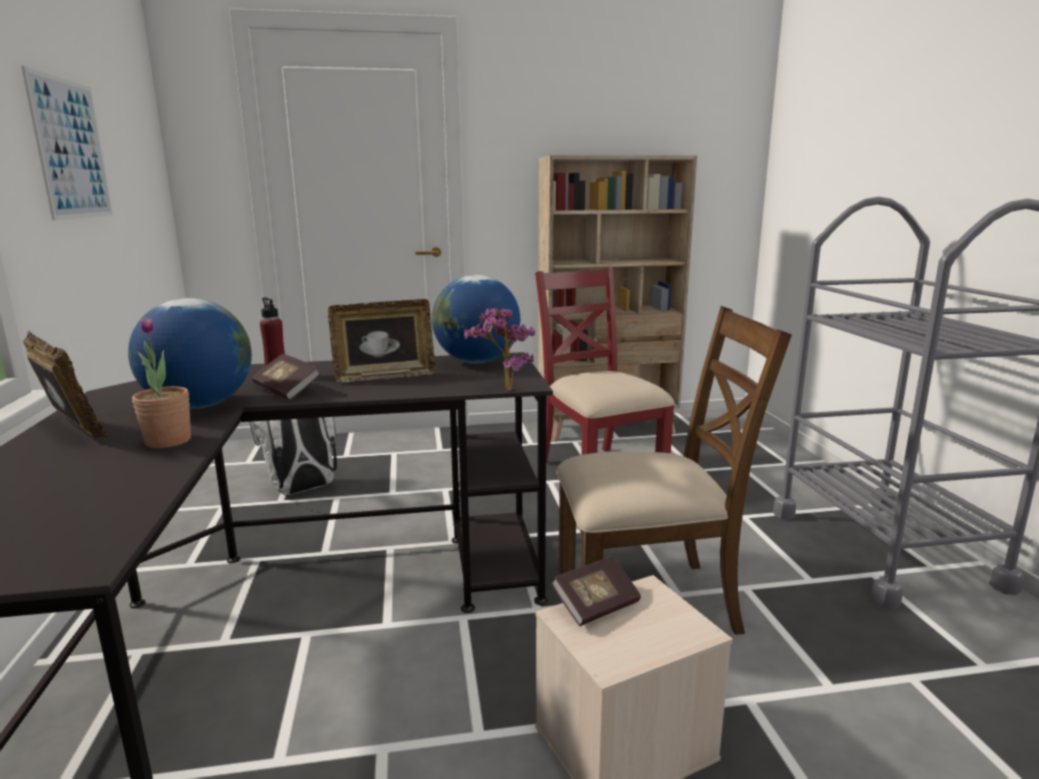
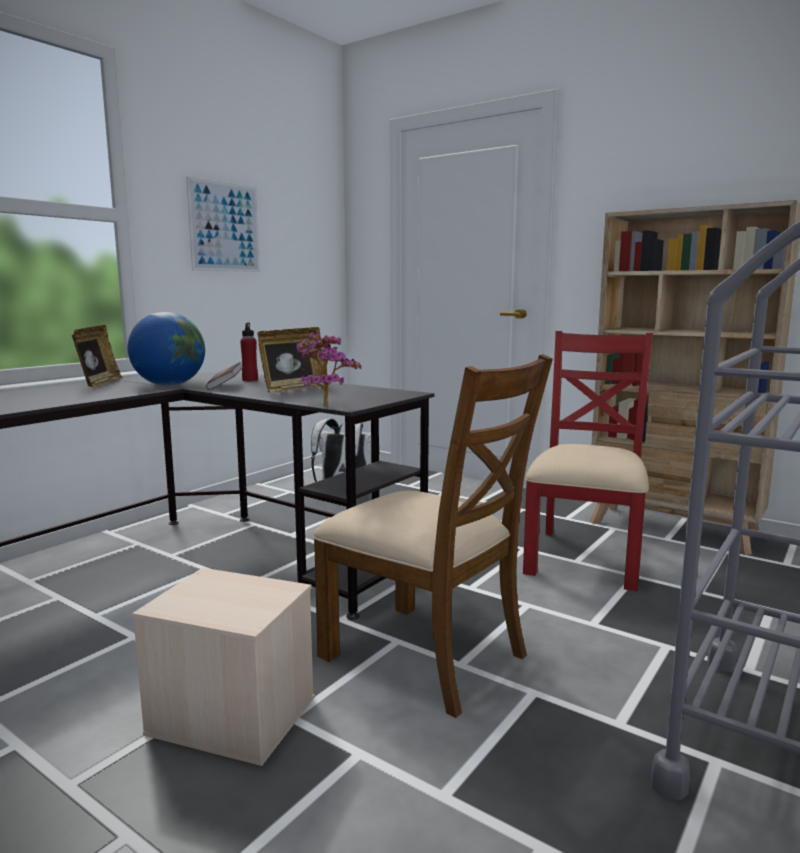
camera: 45 degrees right, 5 degrees down
(168, 441) = (108, 393): potted plant -> none
(385, 376) = (294, 389): picture frame -> picture frame turned 75 degrees counterclockwise
(477, 362) = (375, 392): globe -> none
(596, 605) = (234, 580): book -> none

